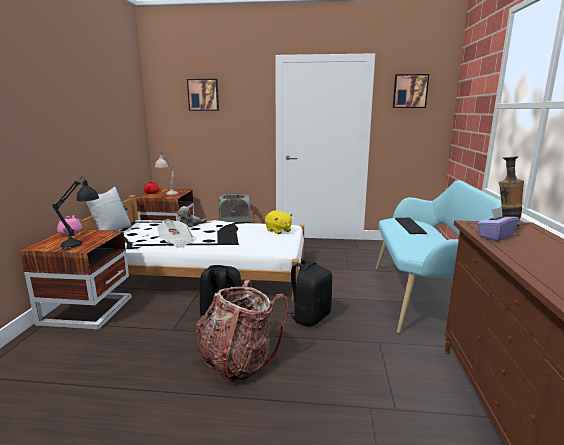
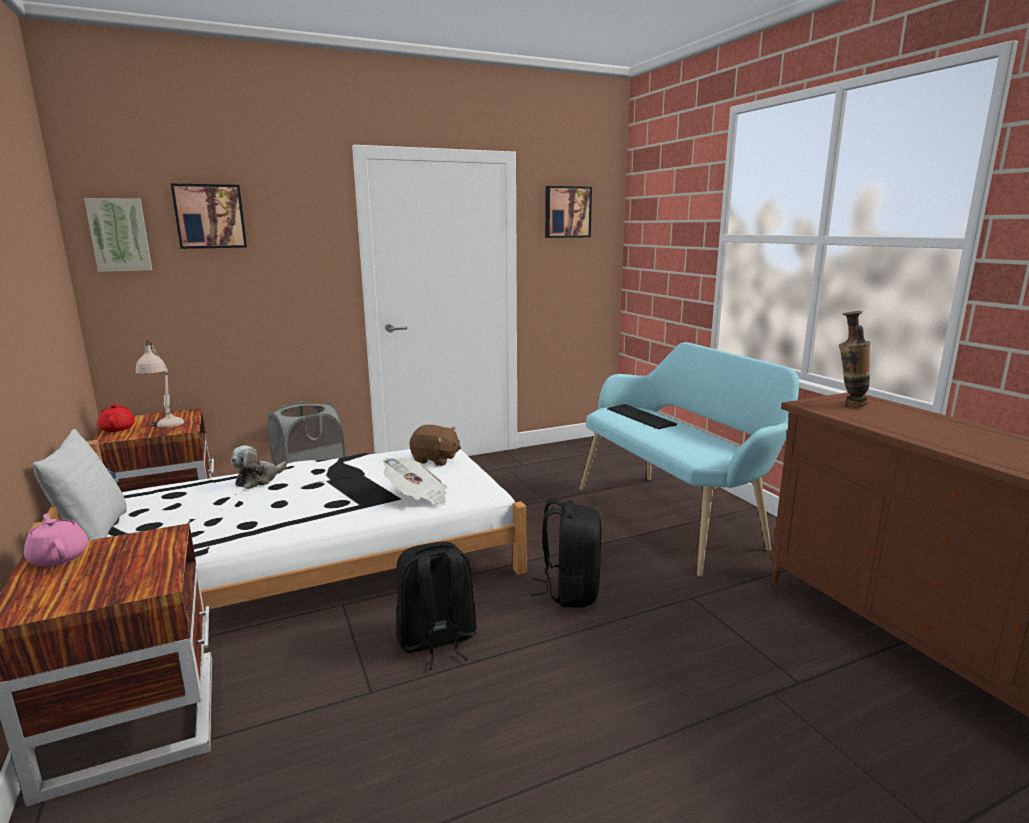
camera: 30 degrees left, 0 degrees up
(81, 244) = (138, 576): black table lamp -> none
(166, 103) = (119, 235): none -> picture
(176, 242) = (276, 521): newspaper -> newspaper (417, 497)
(238, 362) = (543, 703): backpack -> none
(278, 230) = (435, 460): yellow plush toy -> brown plush toy
(495, 236) = (861, 417): purple tissue box -> none

